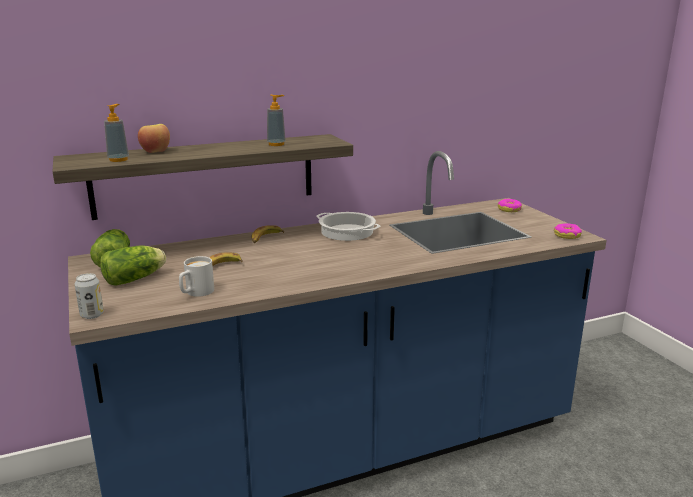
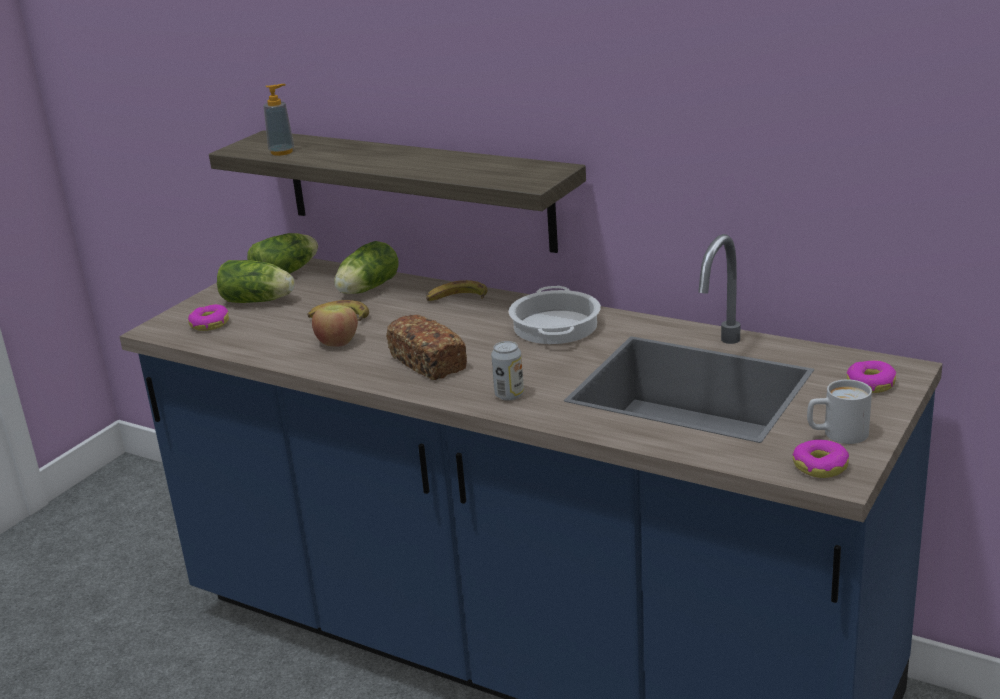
camera: 55 degrees right, 5 degrees up
(92, 315) = (161, 325): can -> can (509, 395)
(132, 300) = (209, 324): none -> donut
(155, 151) = (339, 147): apple -> apple (337, 342)
(196, 293) = (259, 339): white mug -> white mug (836, 434)
(197, 251) = (366, 289): none -> lettuce
(276, 144) = (466, 168): soap dispenser -> none
(330, 265) = (428, 363): none -> bread

